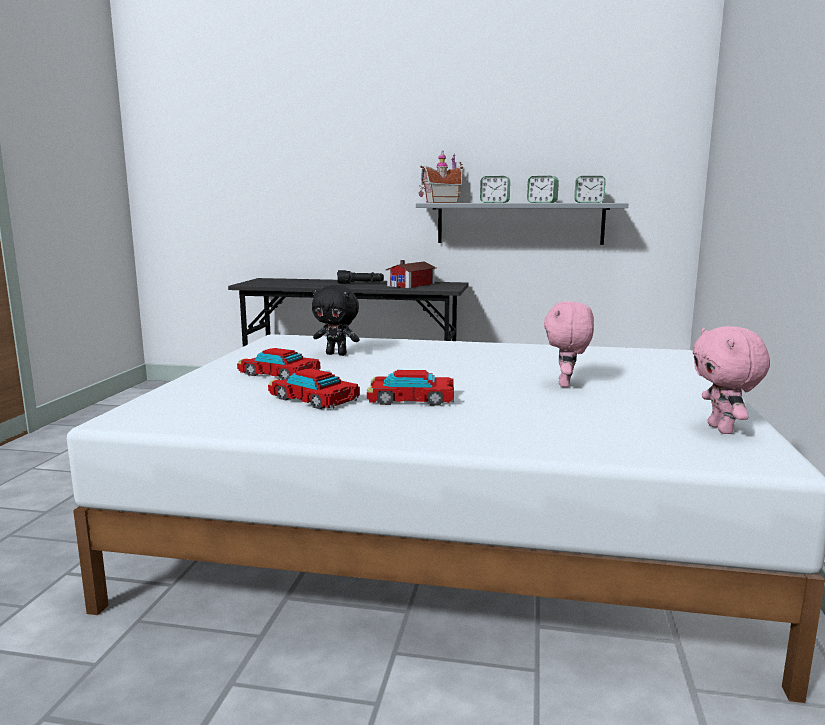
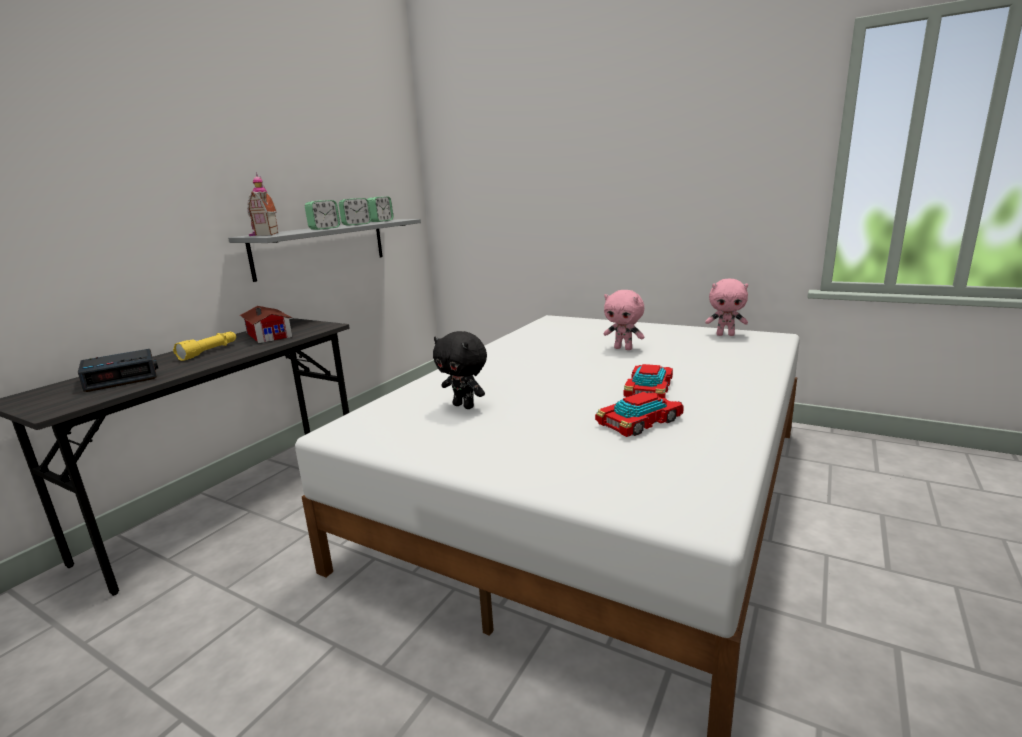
camera: 70 degrees left, 5 degrees up
(279, 374) = (535, 434): toy car -> none
(301, 282) = (122, 377): none -> alarm clock
(337, 354) = (464, 406): black plush toy -> black plush toy turned 90 degrees clockwise
(360, 283) = (209, 352): black flashlight -> yellow flashlight

